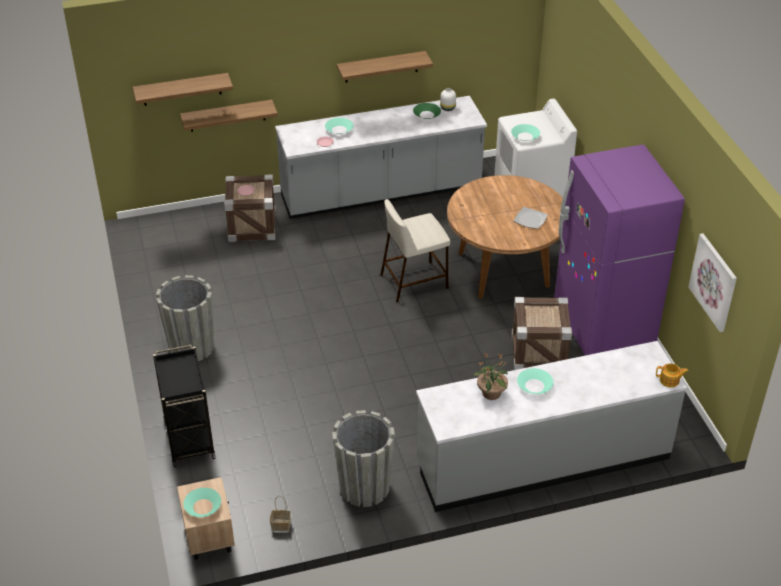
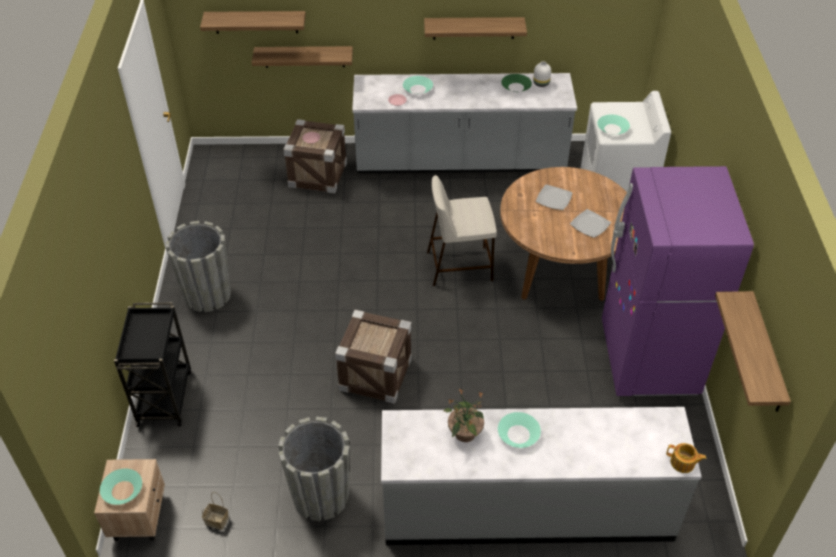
camera: 15 degrees right, 5 degrees up
(491, 203) = (553, 198): none -> plate
(538, 353) = (565, 376): crate -> crate (375, 374)
(714, 282) = (766, 354): picture -> shelf

